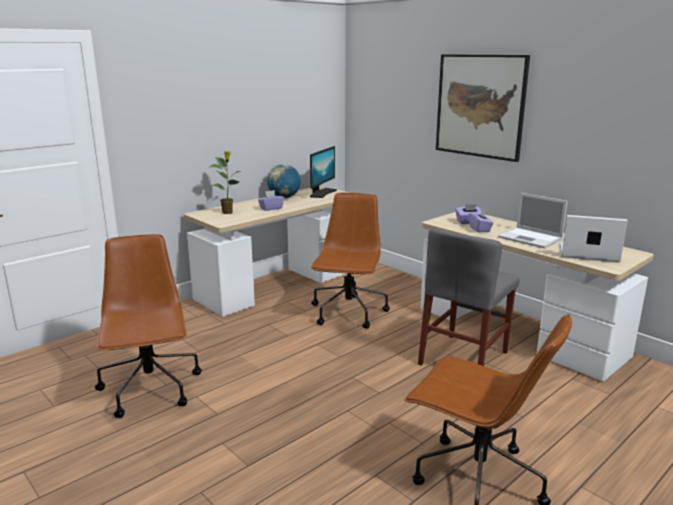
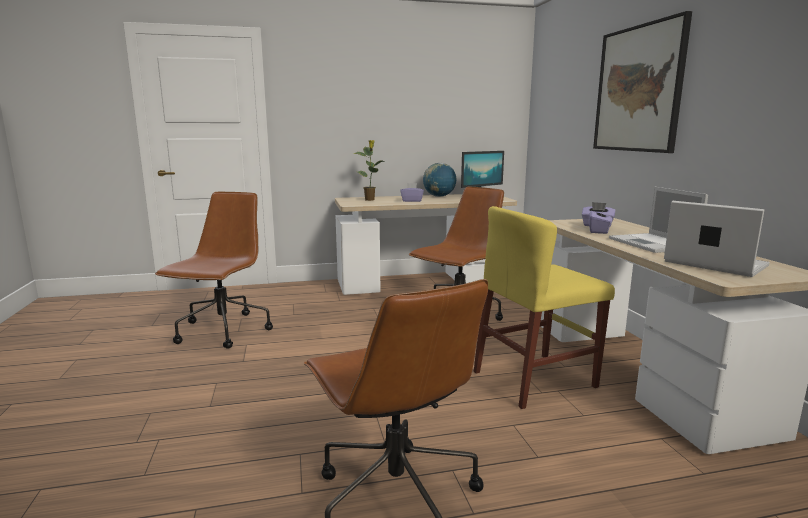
camera: 30 degrees right, 5 degrees down
(463, 358) = (534, 379): grey chair -> yellow chair

